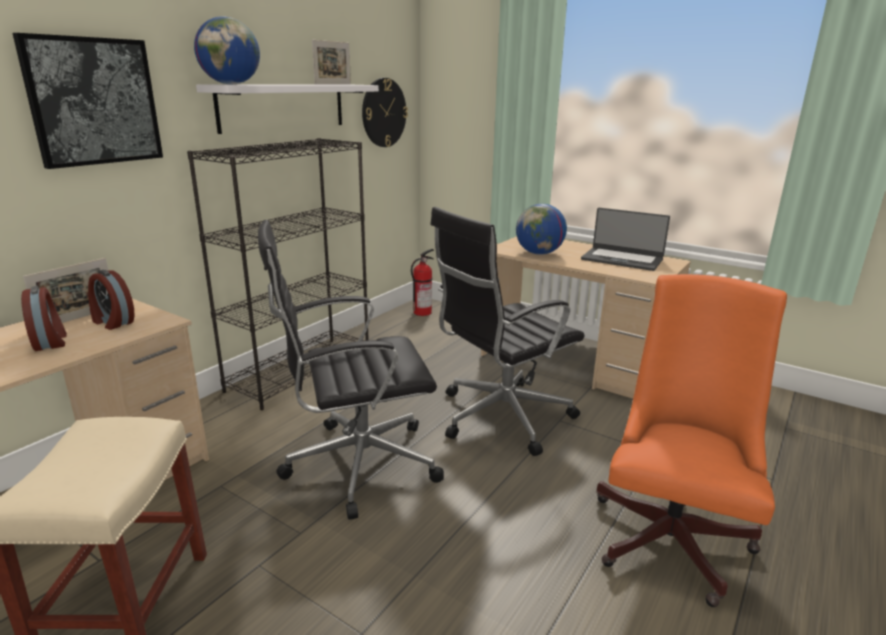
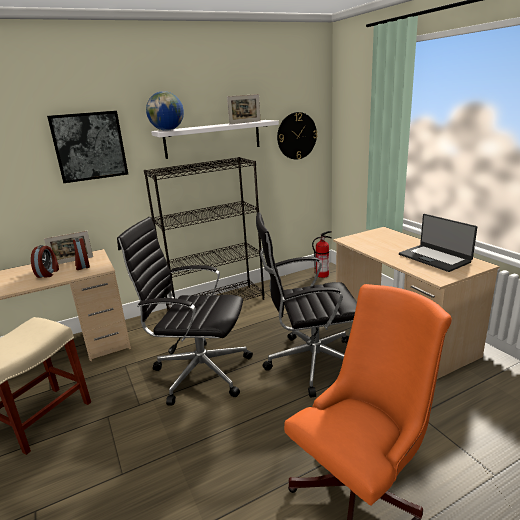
camera: 30 degrees right, 0 degrees up
(539, 253) = (372, 246): globe -> none

